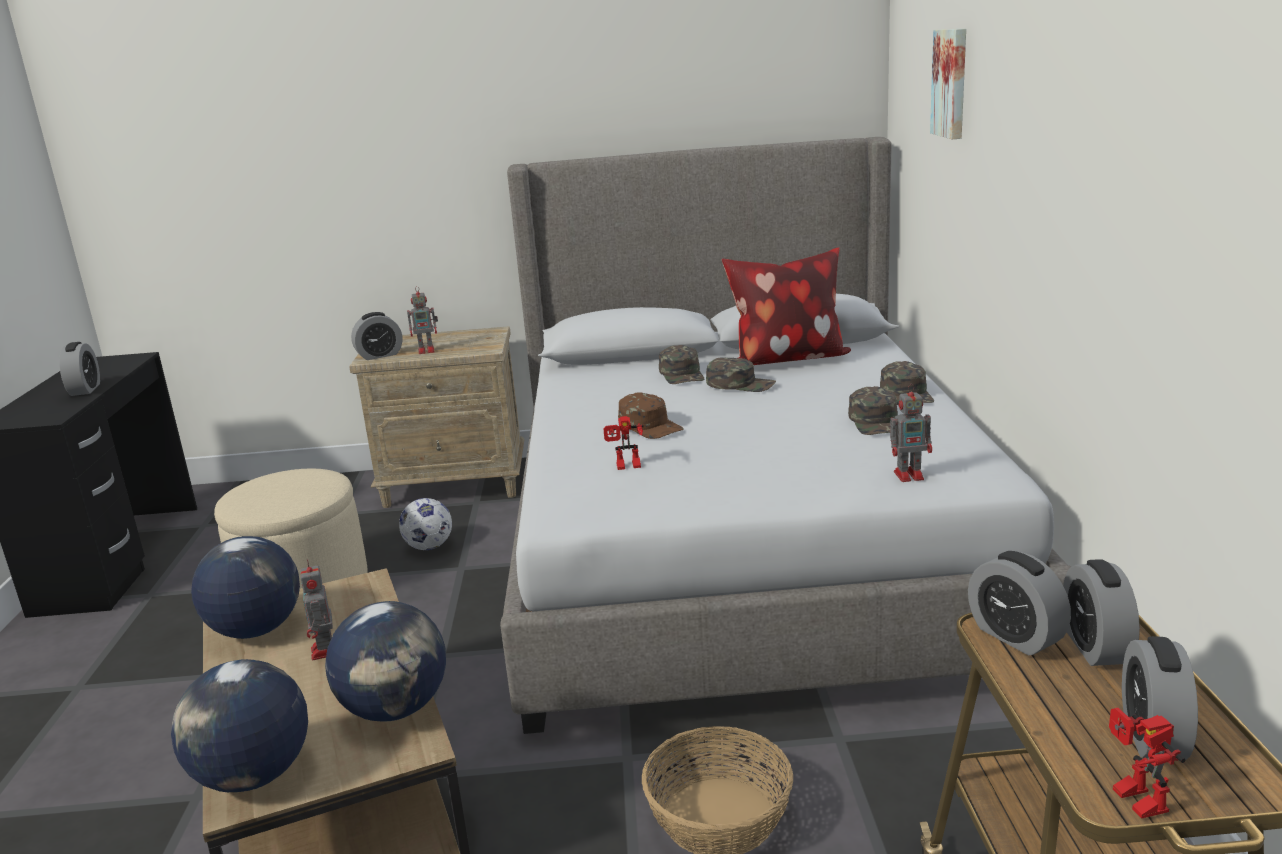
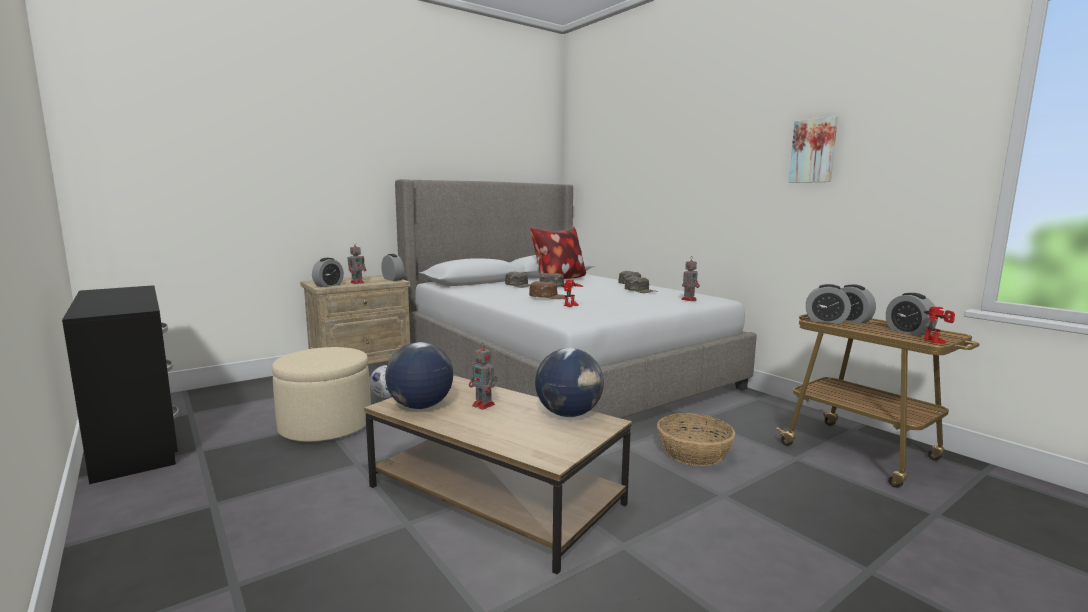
camera: 35 degrees left, 10 degrees down
(85, 389) = (134, 299): alarm clock -> alarm clock (393, 279)
(253, 776) = (542, 450): globe -> none
(952, 83) = (626, 151): picture -> picture (813, 151)
(1131, 799) = (937, 341): toy robot -> toy robot turned 135 degrees counterclockwise

